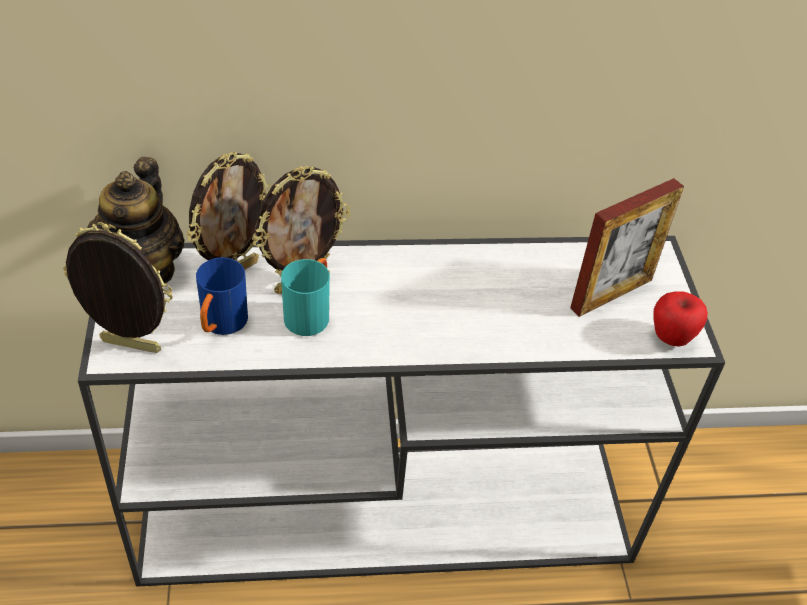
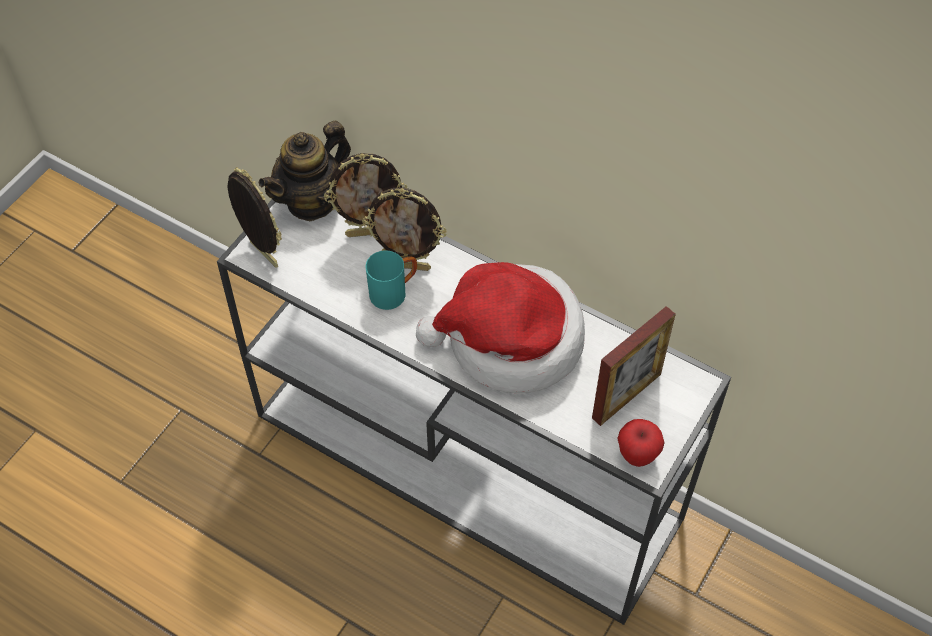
camera: 40 degrees right, 10 degrees up
(221, 326) = (329, 269): blue mug -> none
(466, 300) = (510, 341): none -> hat
(611, 294) = (626, 396): picture frame -> picture frame turned 45 degrees counterclockwise

